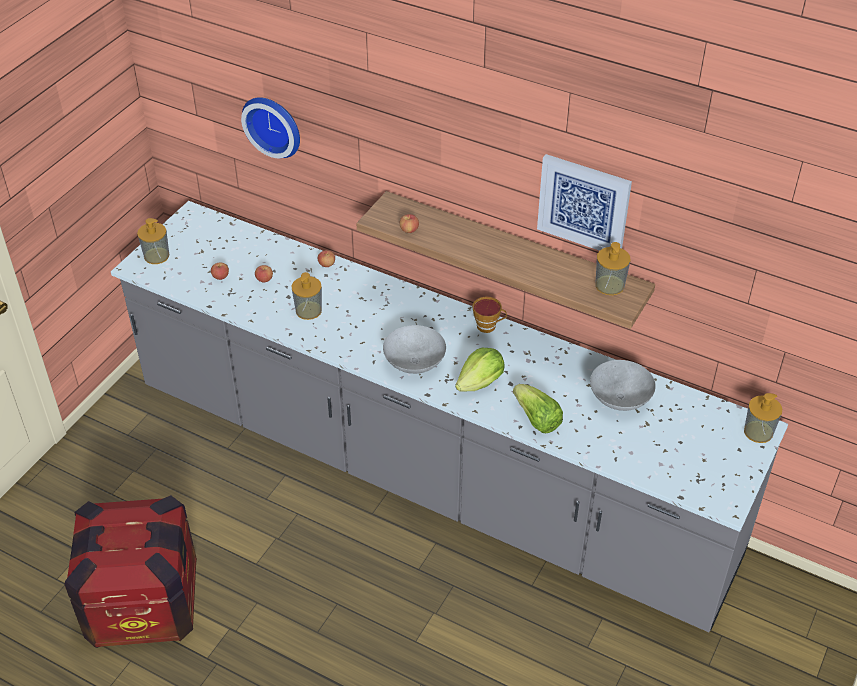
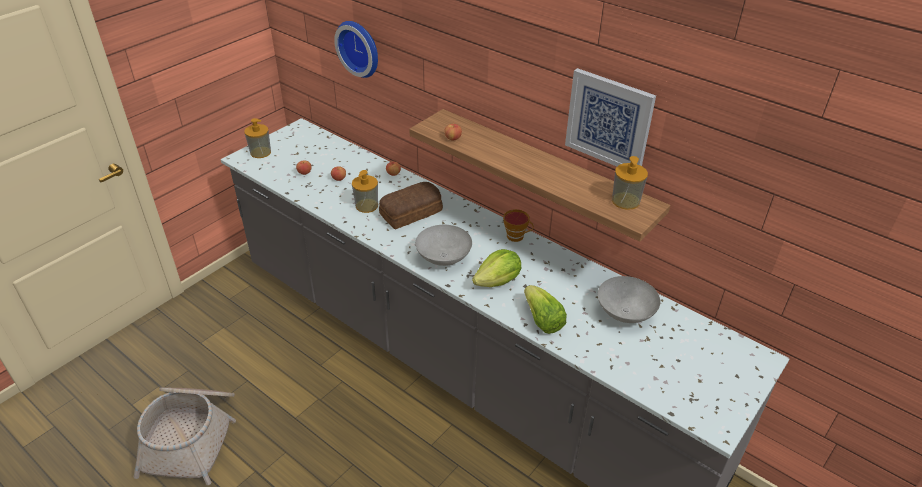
camera: 10 degrees right, 5 degrees down
(143, 603) = (192, 436): crate -> basket
(363, 312) = (412, 213): none -> bread
(758, 432) = (758, 362): soap dispenser -> none

